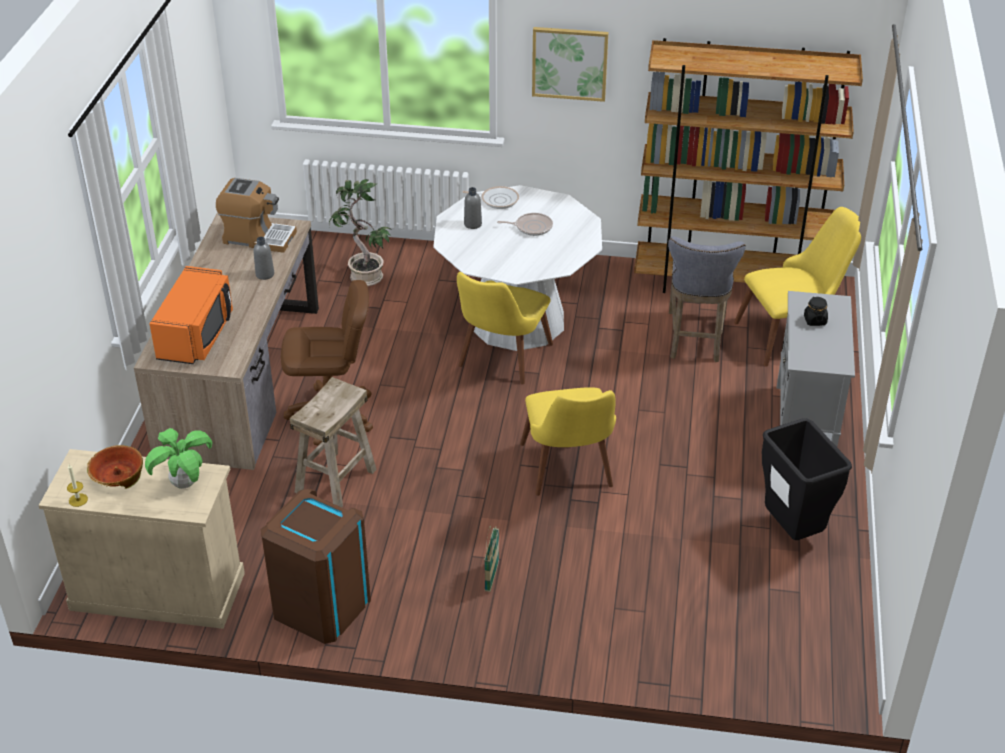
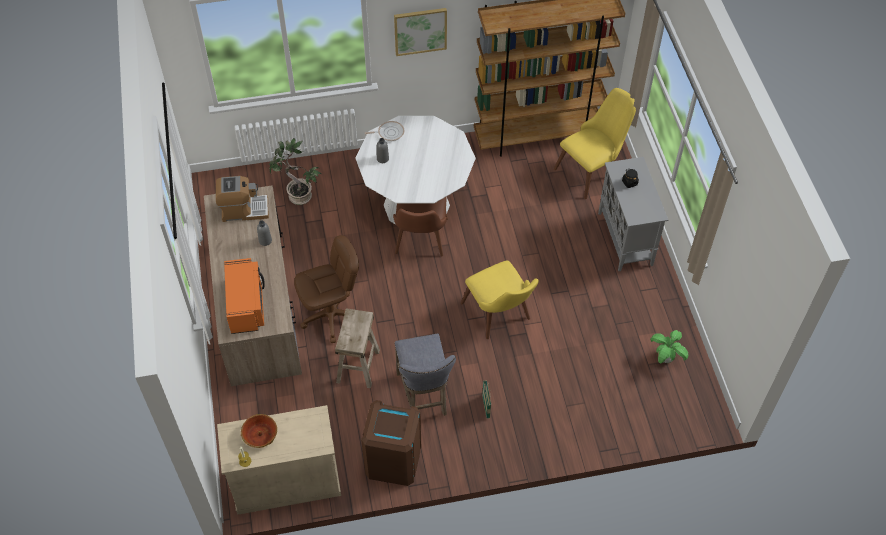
camera: 20 degrees left, 15 degrees up
(184, 484) = (306, 428): potted plant -> potted plant (665, 359)
(500, 362) = (420, 242): yellow chair -> brown chair
(531, 227) = (422, 151): frying pan -> none
(695, 339) = (535, 189): grey stool -> grey stool (423, 396)
(791, 530) = (645, 318): black trash can -> none

